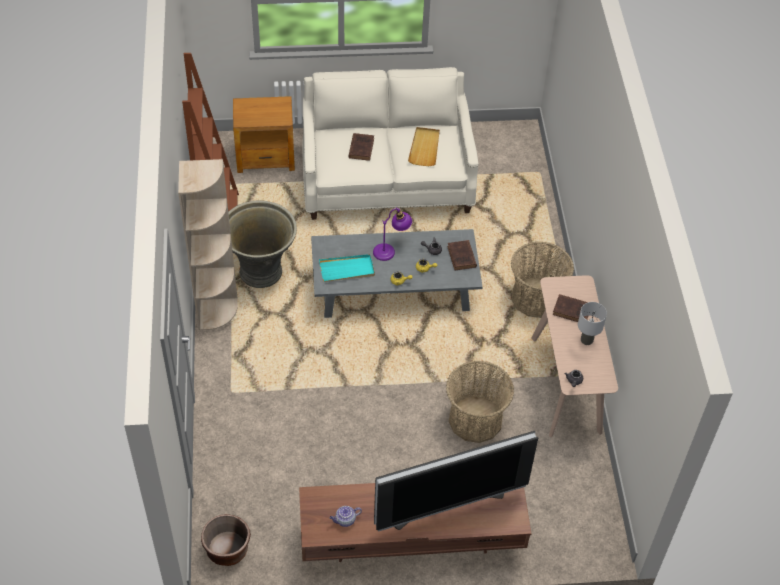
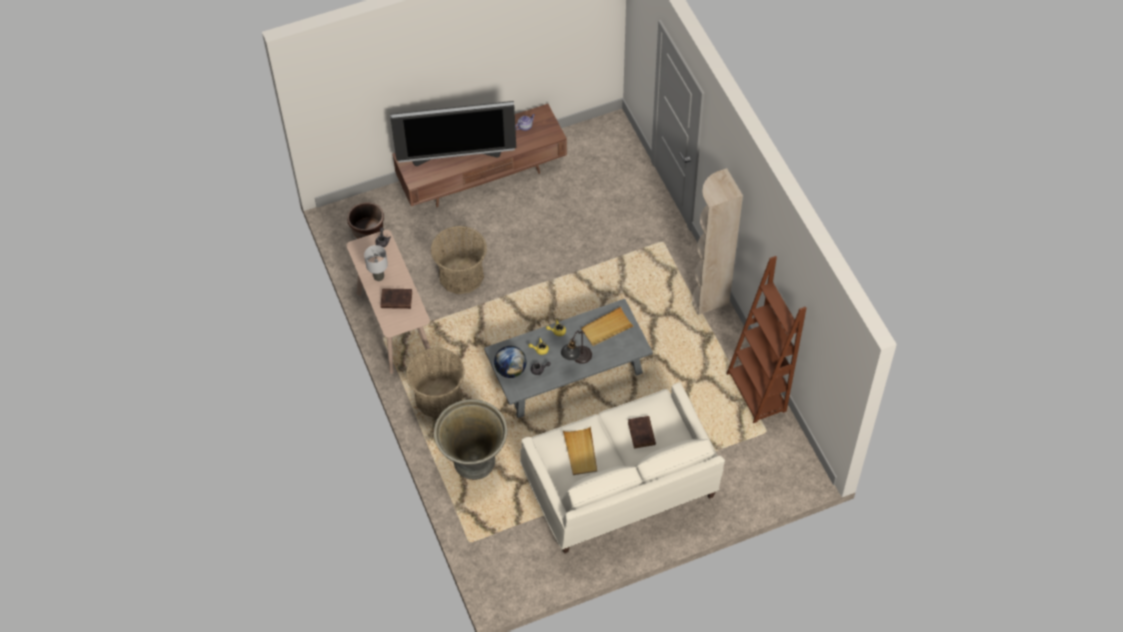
camera: 165 degrees right, 5 degrees up
(227, 550) = (609, 136): brown planter -> brown planter (367, 230)
(262, 271) = (691, 351): grey planter -> grey planter (473, 462)
(266, 157) = (749, 474): brown side table -> none
(347, 270) = (606, 328): turquoise tray -> beige tray
(391, 247) = (577, 361): purple table lamp -> grey table lamp
(447, 504) = (456, 155): television -> television turned 150 degrees counterclockwise
(462, 257) = (510, 370): brown book -> globe

